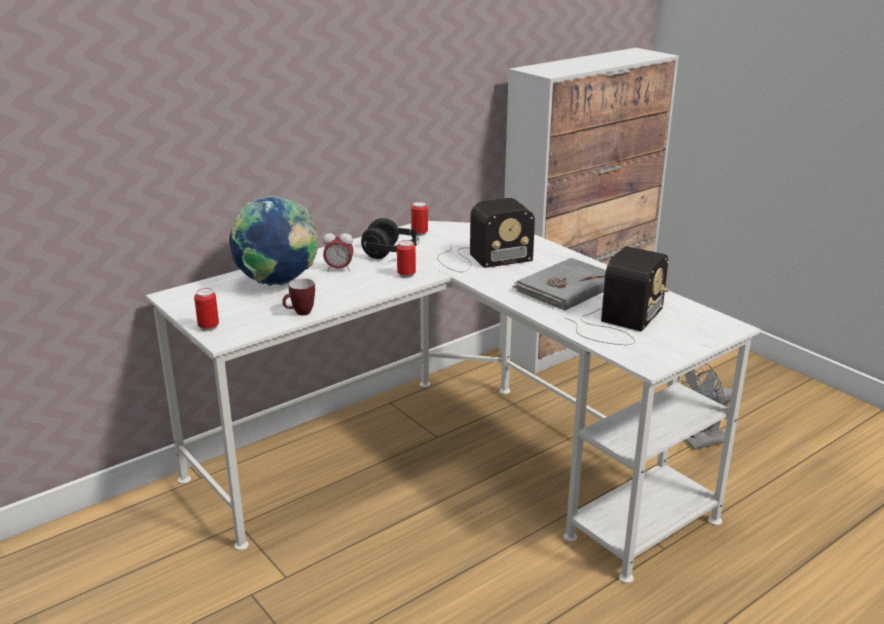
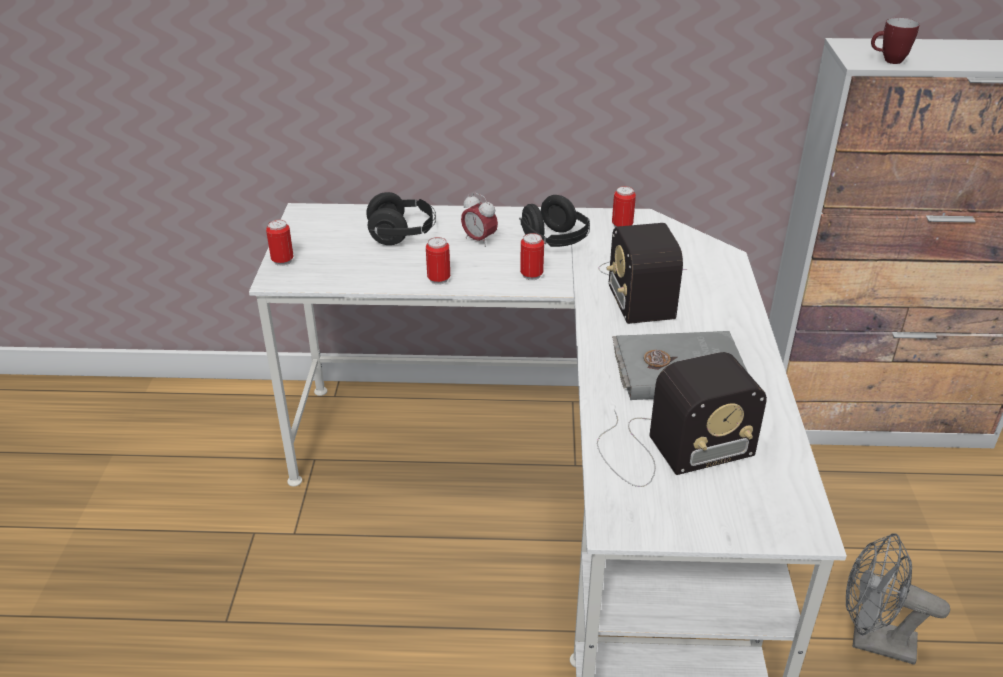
camera: 40 degrees right, 10 degrees up
(277, 283) = (402, 234): globe -> black headphones
(300, 313) = (372, 279): mug -> mug (888, 61)
(348, 297) = (438, 279): none -> can
(480, 258) = (639, 286): radio -> radio turned 60 degrees clockwise

